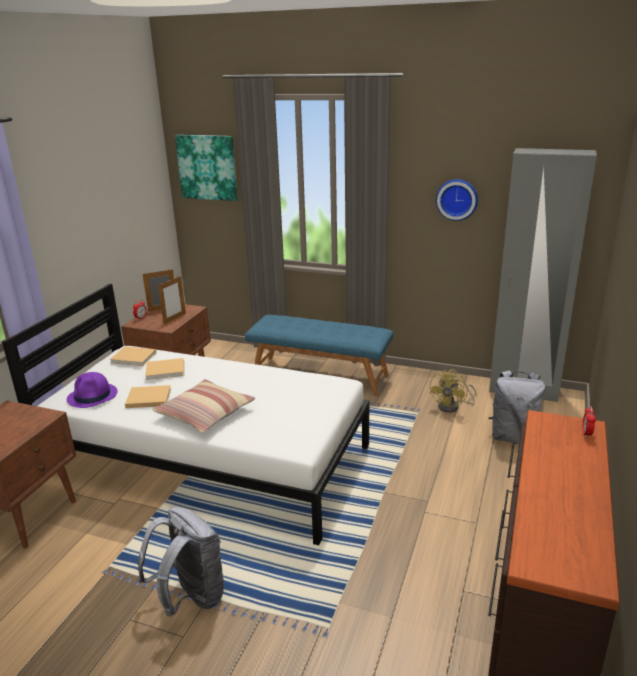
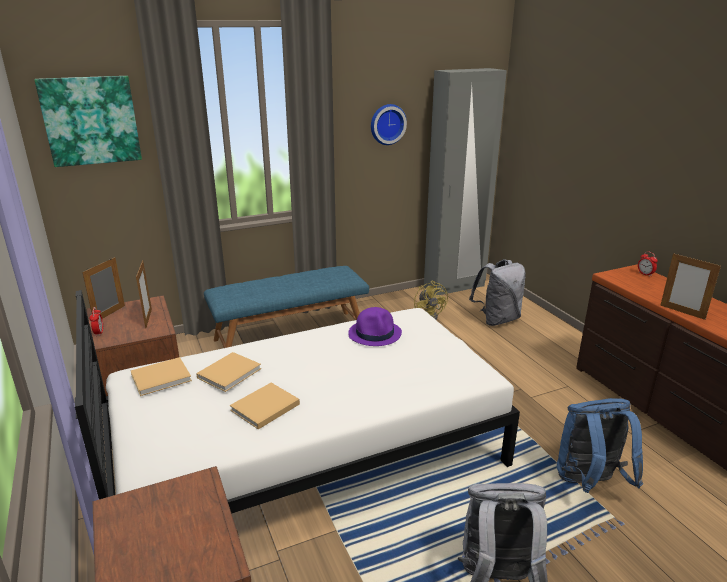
camera: 45 degrees left, 0 degrees up
(93, 396) = (189, 439): purple hat -> purple hat (375, 333)
(205, 414) = (352, 391): pillow -> none
(353, 595) = (589, 483): none -> blue backpack
(531, 480) = (682, 312): none -> picture frame

